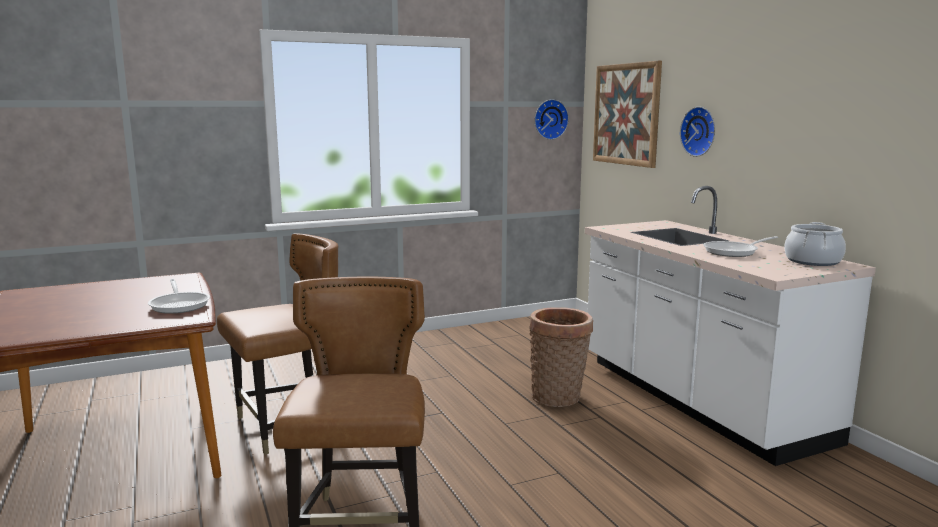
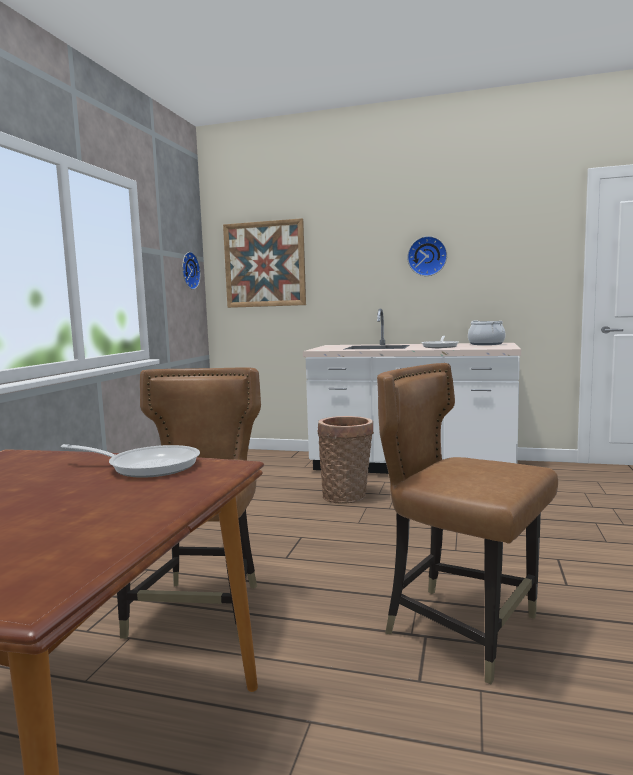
camera: 50 degrees left, 5 degrees down
(700, 131) = (352, 271): wall clock -> wall clock (427, 256)

